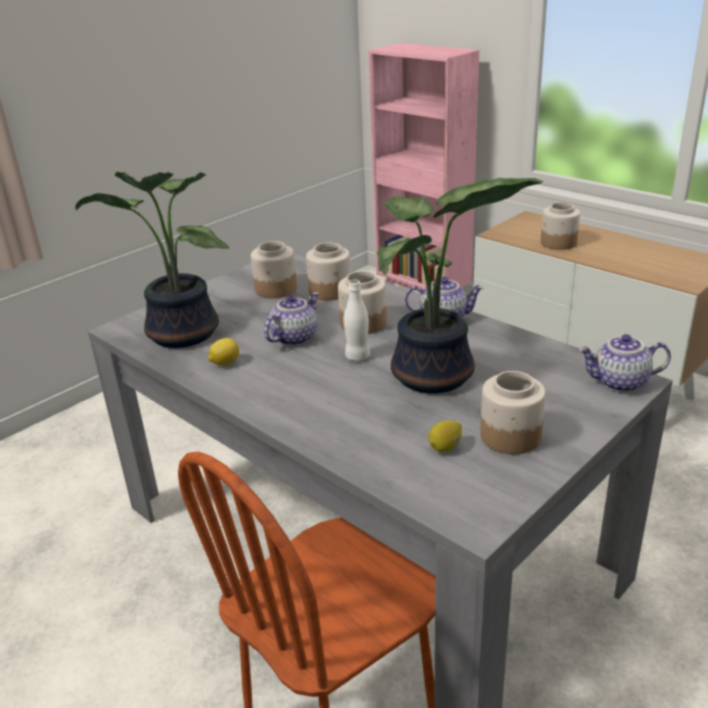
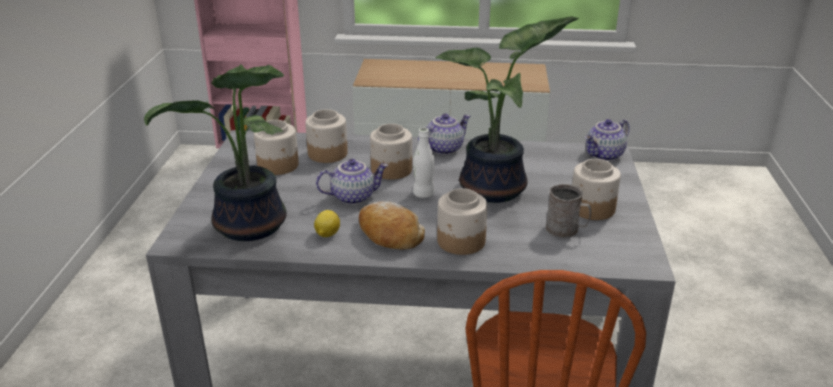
camera: 40 degrees left, 0 degrees up
(272, 383) = (389, 234): none -> bread
(294, 337) = (353, 197): teapot -> teapot turned 75 degrees clockwise
(445, 447) = (566, 230): lemon -> grey mug
(558, 243) = (420, 78): jar -> jar (461, 242)

